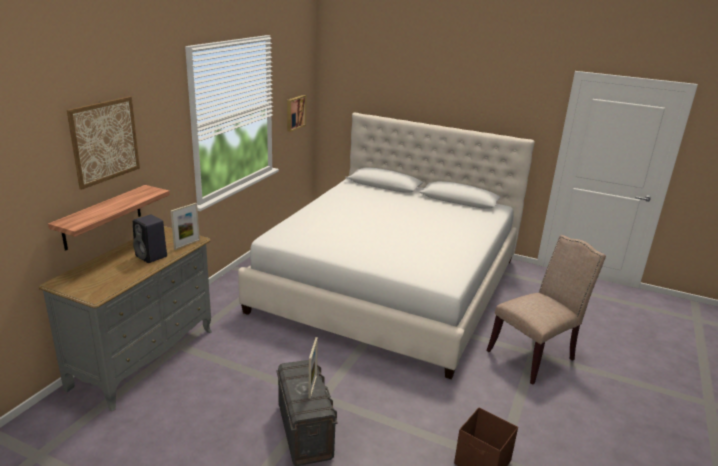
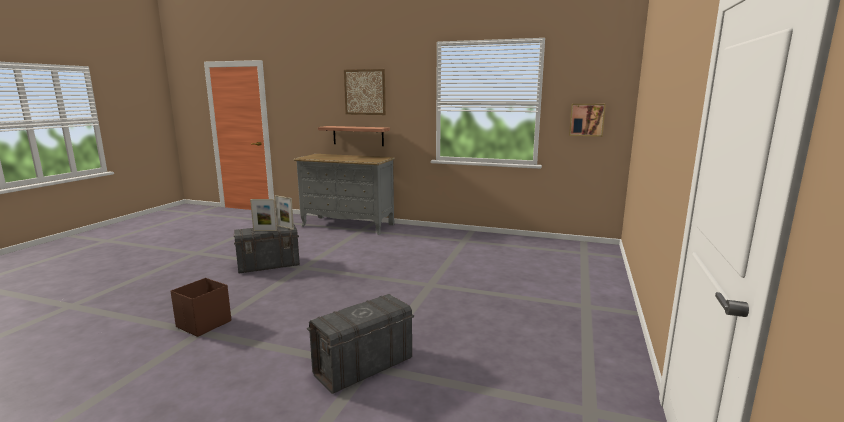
camera: 85 degrees right, 10 degrees down
(152, 256) = (348, 159): black speaker -> none
(187, 244) = (366, 161): picture frame -> picture frame (285, 227)
(390, 284) = (487, 284): white bed -> none
(534, 355) = (363, 366): beige chair -> grey storage box

